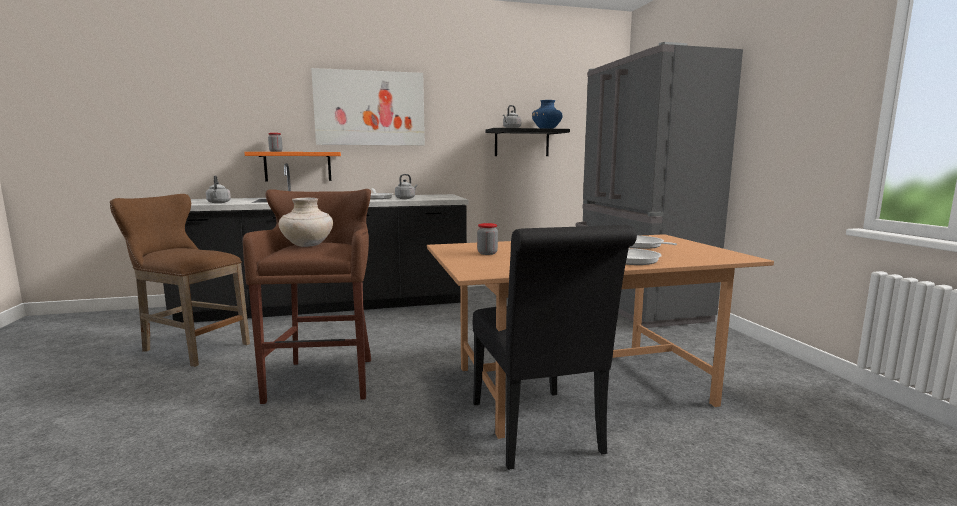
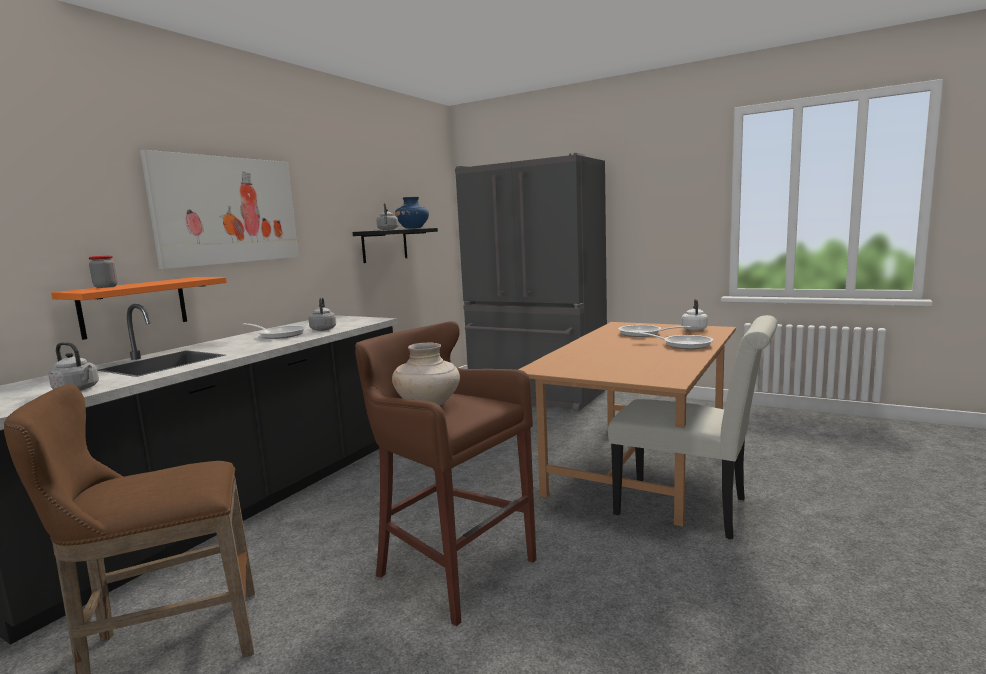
camera: 45 degrees left, 0 degrees up
(487, 253) = (595, 365): jar -> none
(538, 432) = (690, 508): black chair -> white chair
(711, 252) = (694, 329): none -> white kettle

